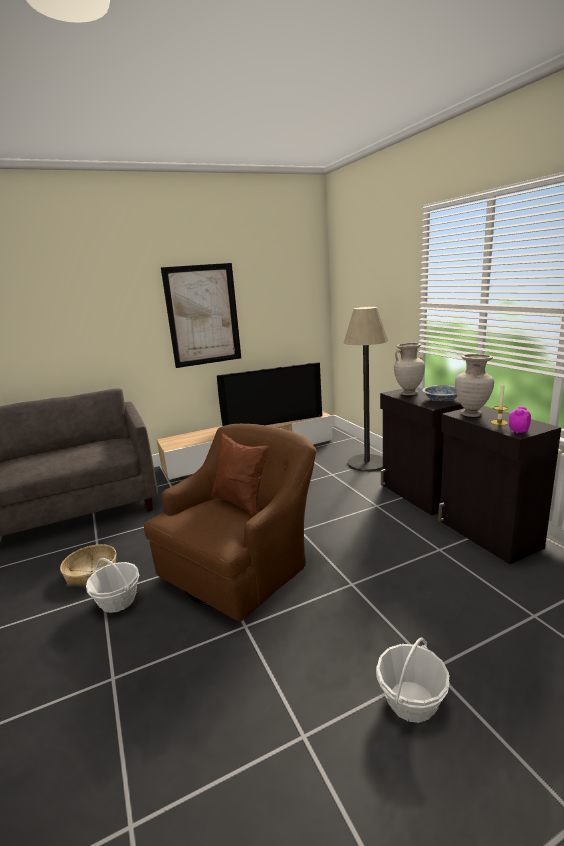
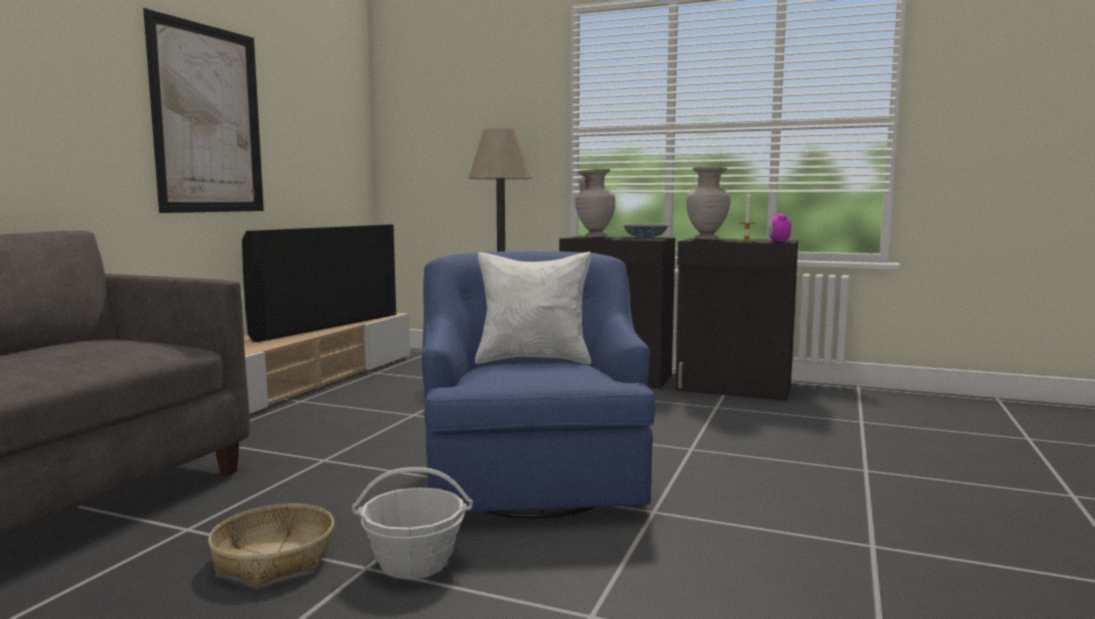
camera: 45 degrees left, 10 degrees down
(241, 503) = (533, 360): brown pillow -> white pillow
(242, 564) = (533, 473): brown armchair -> blue armchair
(411, 701) = (892, 492): basket -> none

